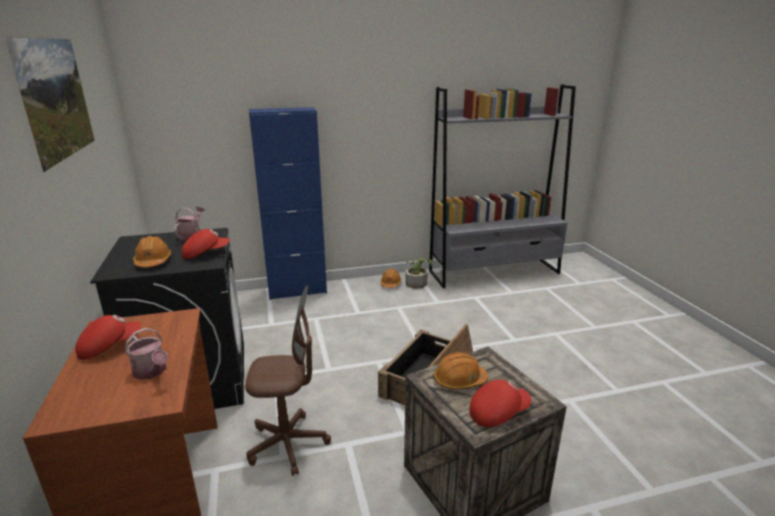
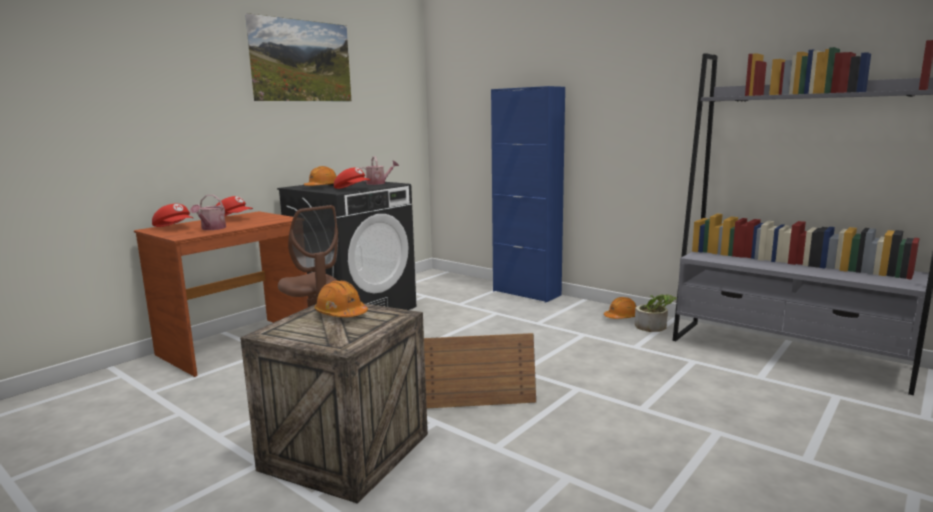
camera: 55 degrees right, 10 degrees down
(498, 412) = (303, 334): red cap -> red cap (175, 227)

